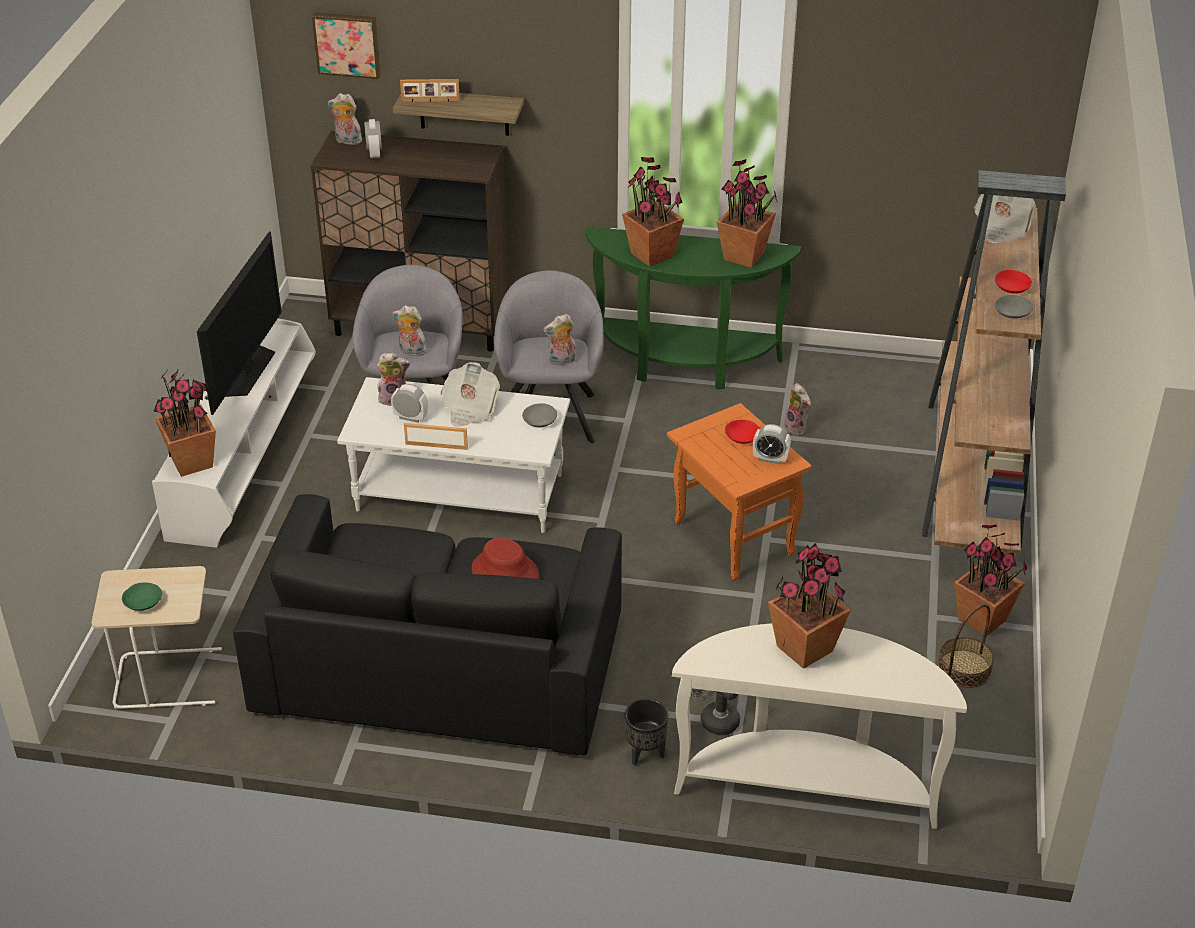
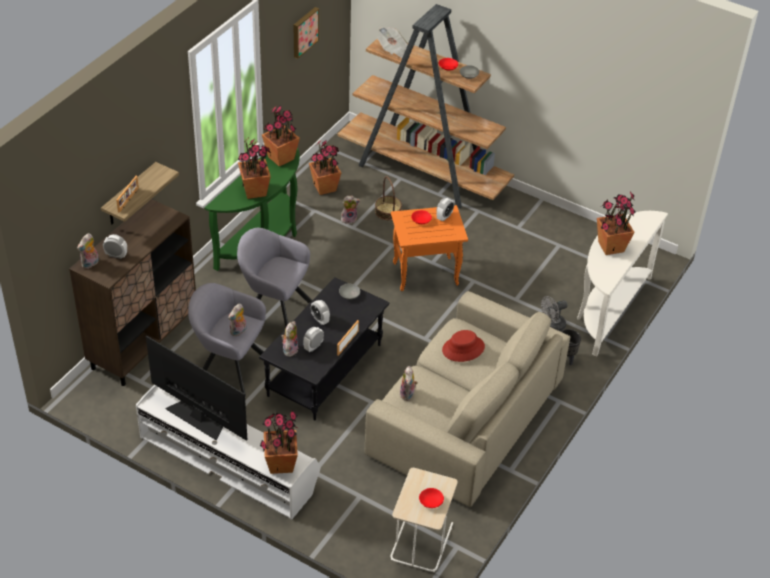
camera: 70 degrees left, 5 degrees up
(143, 602) = (430, 501): green bowl -> red bowl
(347, 44) = (71, 205): picture -> picture (304, 32)
(440, 662) = (464, 417): black sofa -> beige sofa
(458, 494) = (325, 371): white coffee table -> black coffee table
(469, 409) = (320, 320): newspaper -> alarm clock
(561, 361) = (290, 271): plush toy -> plush toy (408, 394)
(964, 668) = (557, 231): basket -> basket (388, 211)
(983, 620) = (528, 212): potted plant -> potted plant (325, 187)

